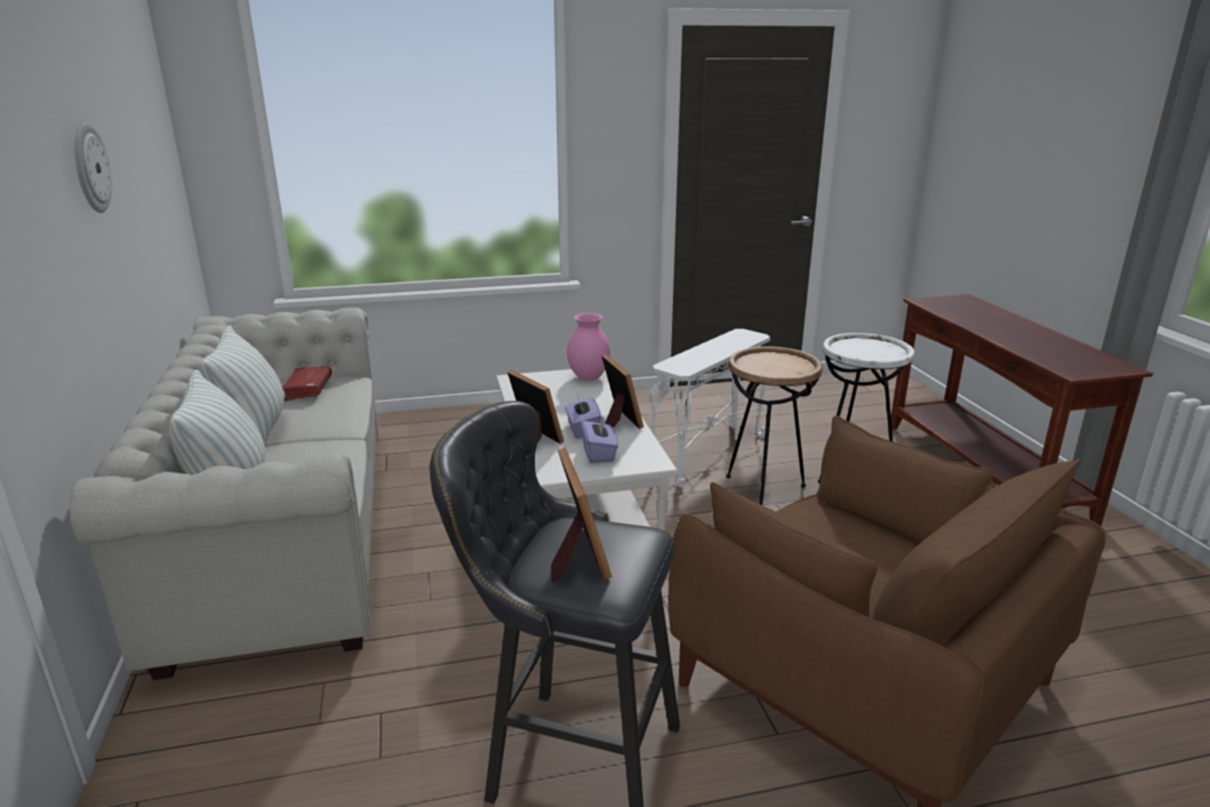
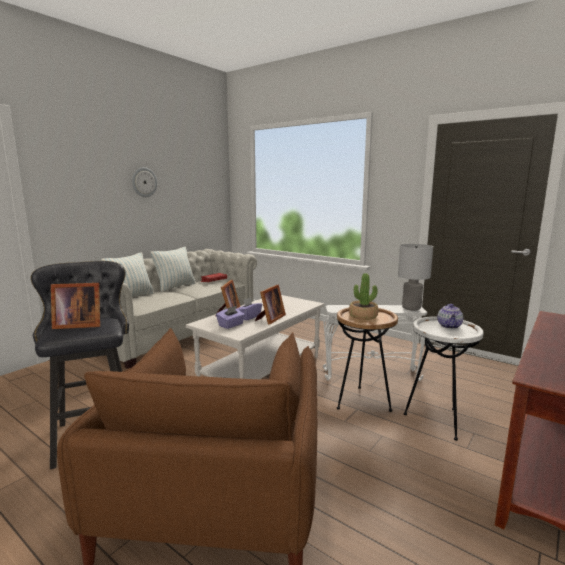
camera: 50 degrees right, 10 degrees down
(577, 557) = (77, 325): picture frame -> picture frame turned 45 degrees clockwise
(589, 377) = (304, 304): pink vase -> none
(747, 336) = (411, 309): none -> grey table lamp
(769, 365) = (363, 316): none -> potted plant
(862, 346) = (449, 326): none -> teapot

